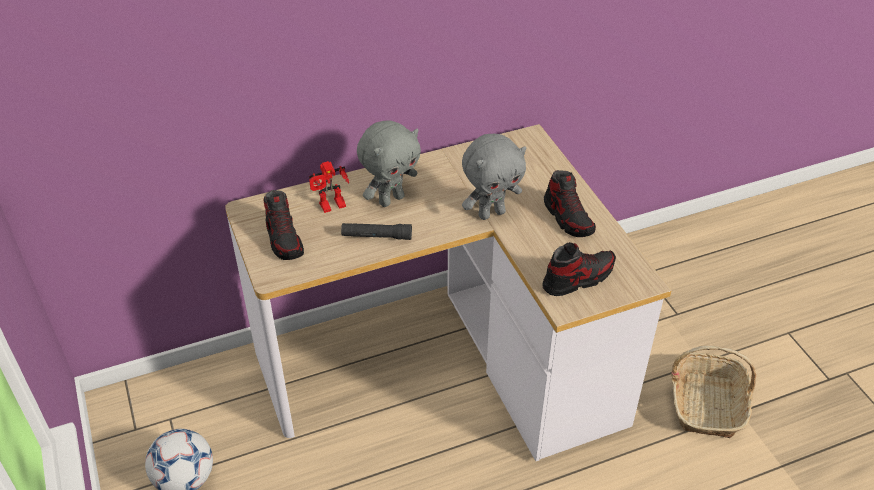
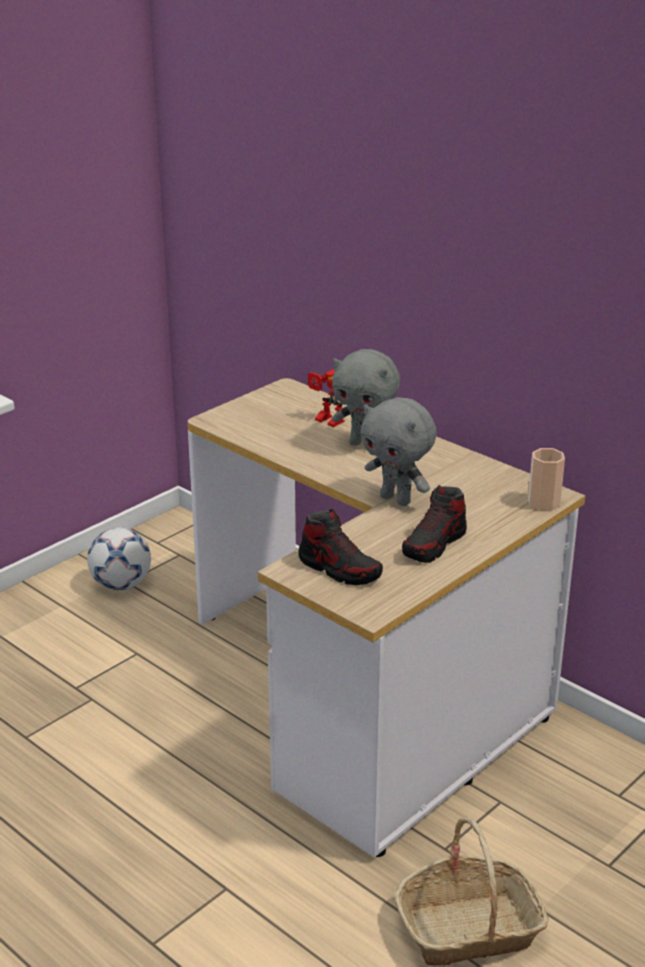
camera: 65 degrees right, 15 degrees down
(284, 239) = (263, 412): shoe -> none
(376, 236) = (305, 451): black flashlight -> none
(539, 145) = (544, 503): none -> cup

